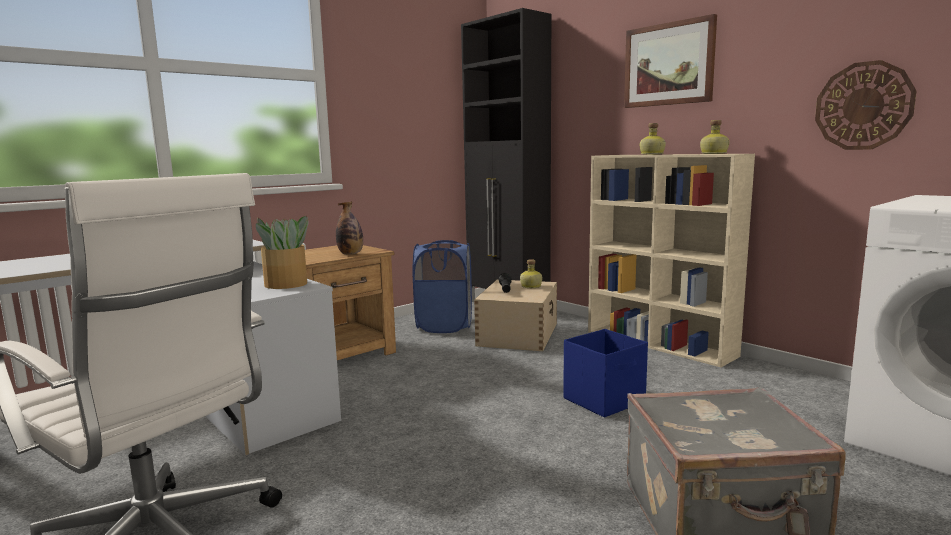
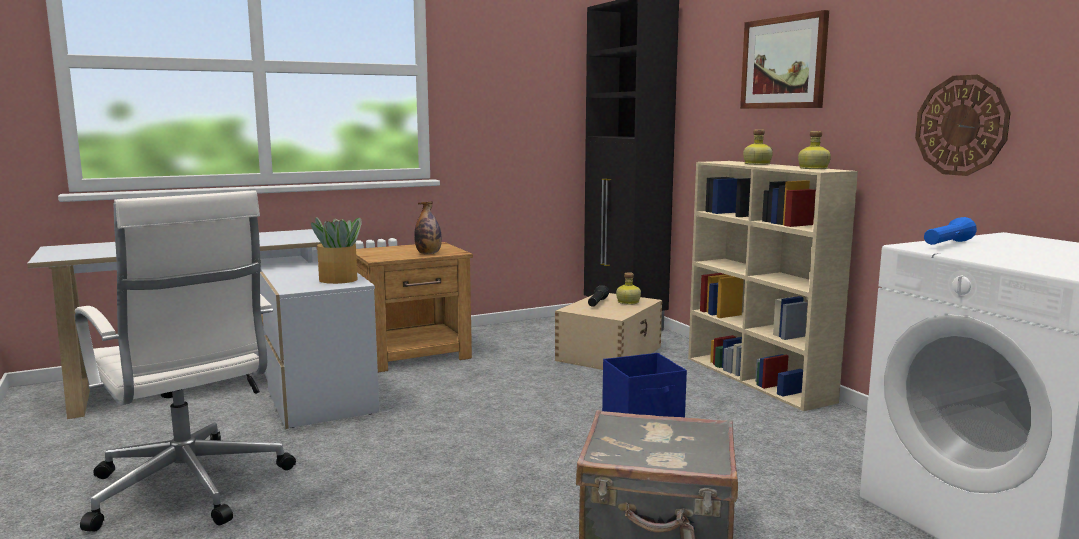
camera: 15 degrees right, 0 degrees up
(444, 326) = (539, 337): blue laundry basket -> none
(917, 203) = (947, 244): none -> blue flashlight

